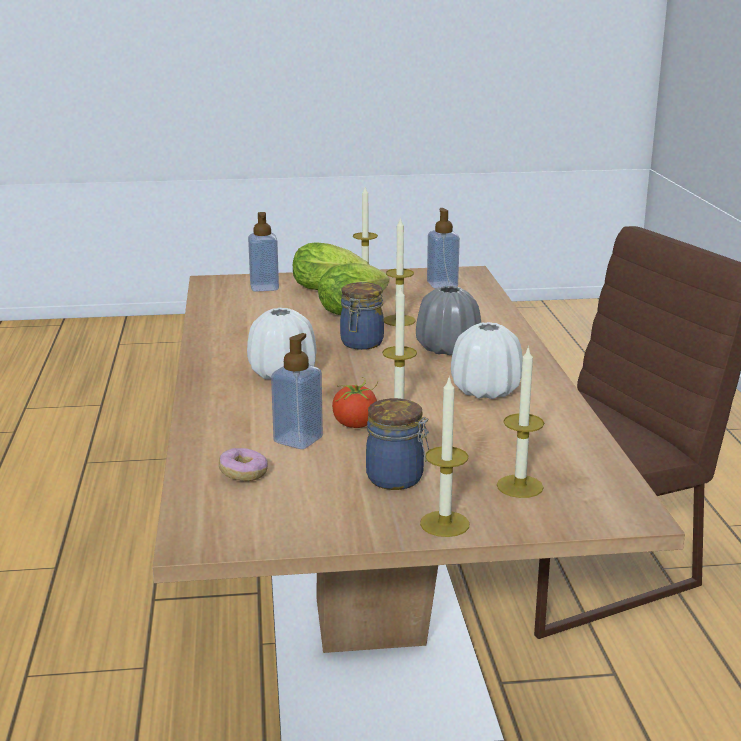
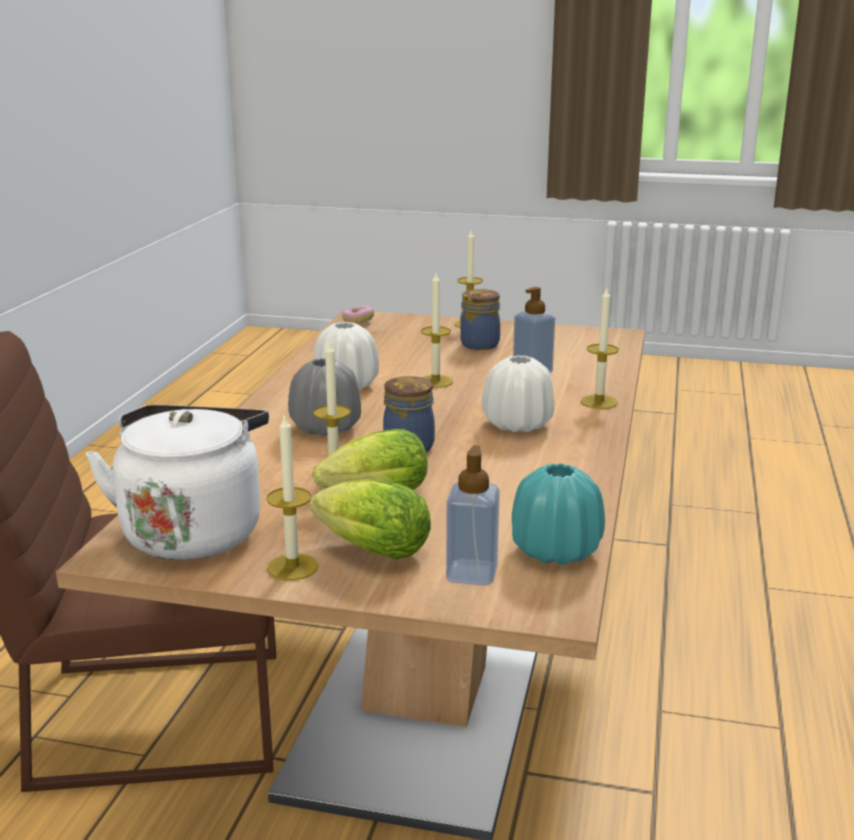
camera: 160 degrees left, 0 degrees up
(220, 301) = (555, 551): none -> turquoise vase
(243, 474) = (581, 358): donut -> donut (358, 321)
(355, 424) = (480, 376): tomato -> none
(442, 284) = (194, 531): soap dispenser -> white kettle
(520, 486) = (404, 333): candle -> candle (599, 402)

